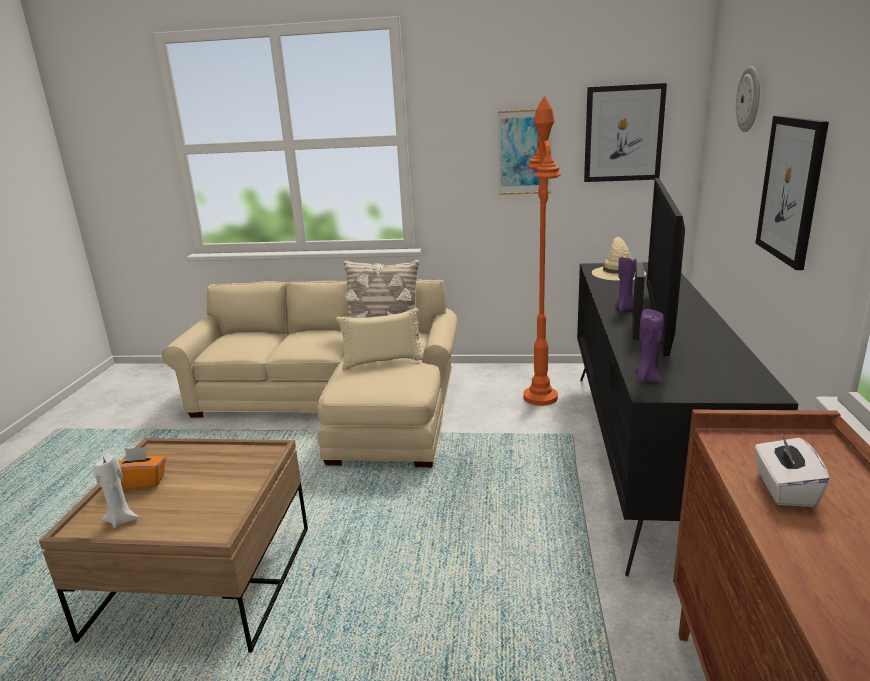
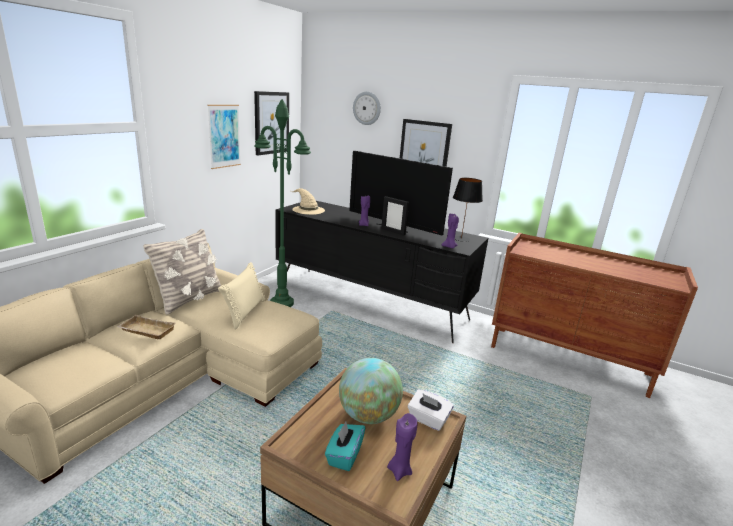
camera: 70 degrees left, 0 degrees up
(122, 520) = (399, 470): white candle -> purple candle
(141, 482) = (344, 455): orange tissue box -> turquoise tissue box
(211, 479) = (368, 415): none -> globe
(305, 341) = (146, 331): none -> beige tray
(540, 397) = (281, 303): orange floor lamp -> green floor lamp
(720, 380) = (461, 239): none -> black table lamp
(784, 489) = (557, 256): white tissue box -> white tissue box (428, 420)

